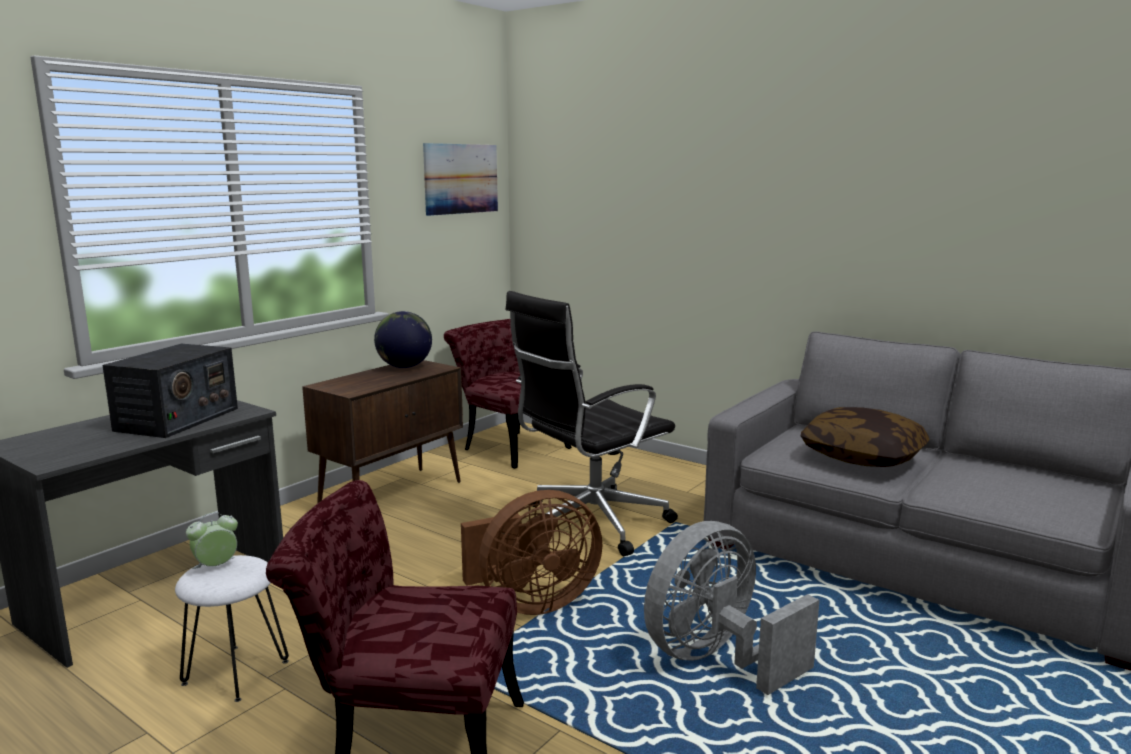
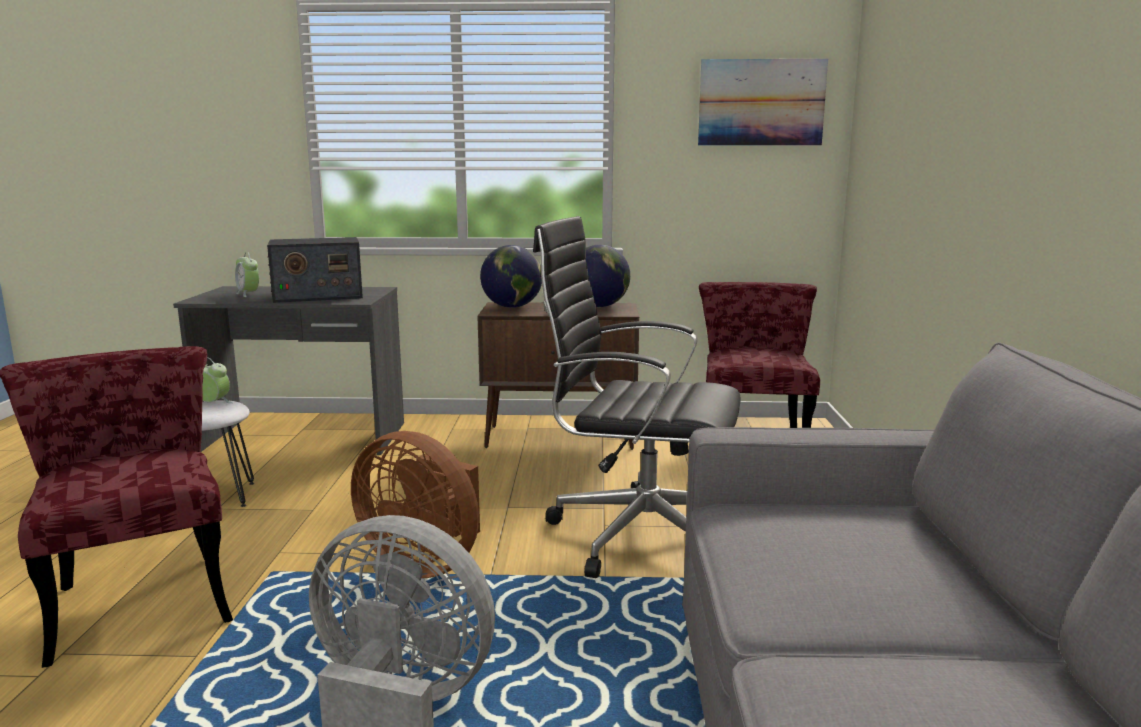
camera: 55 degrees right, 0 degrees up
(82, 440) = (248, 294): none -> alarm clock
(344, 384) = (512, 307): none -> globe
(862, 457) = (842, 572): pillow -> none

